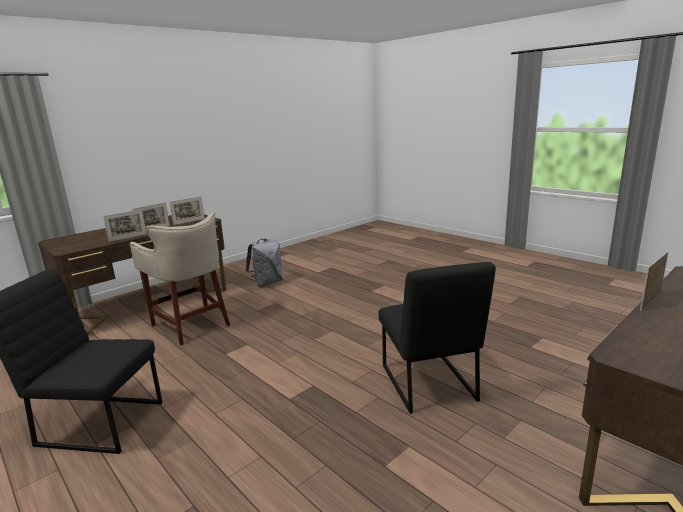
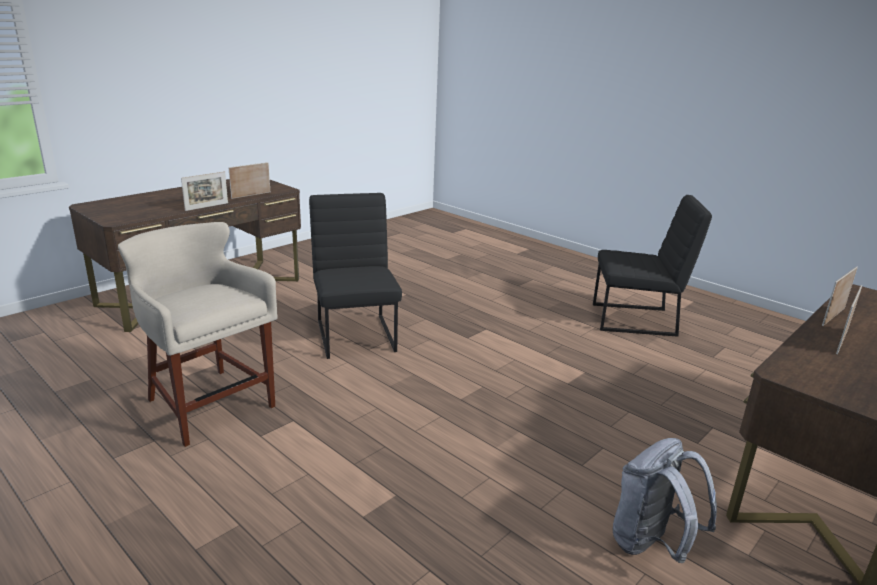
camera: 175 degrees right, 5 degrees up
(189, 221) = (821, 368): picture frame -> picture frame (251, 195)
(192, 324) = (684, 420): beige stool -> beige stool (209, 406)

